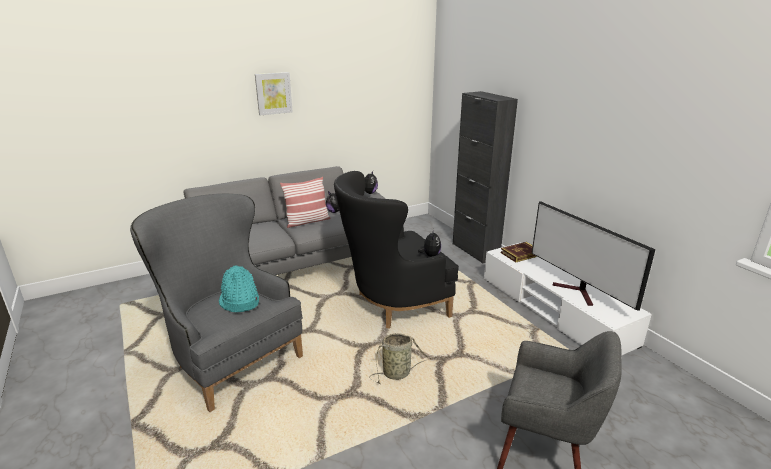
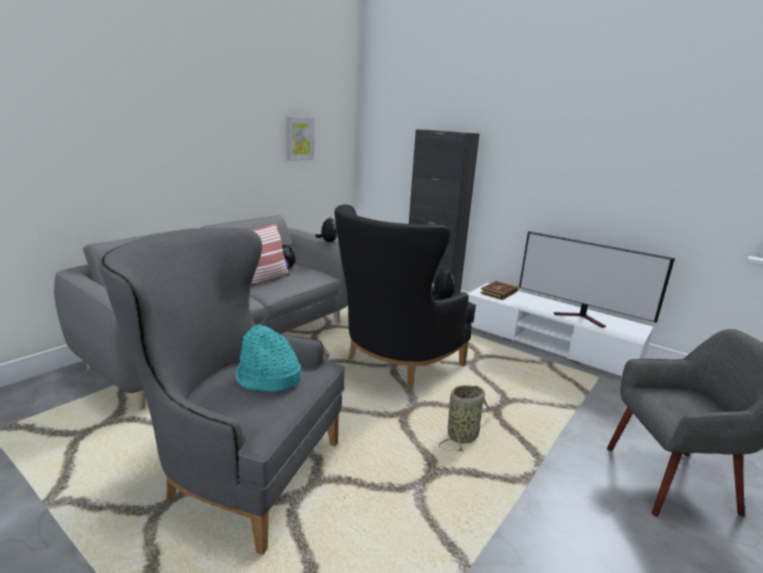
camera: 25 degrees left, 5 degrees down
(273, 93) = (200, 119): picture -> picture (299, 138)

